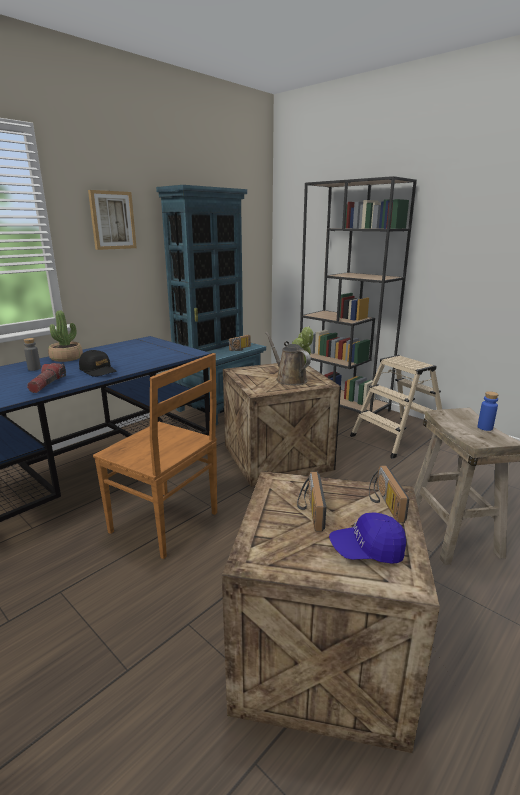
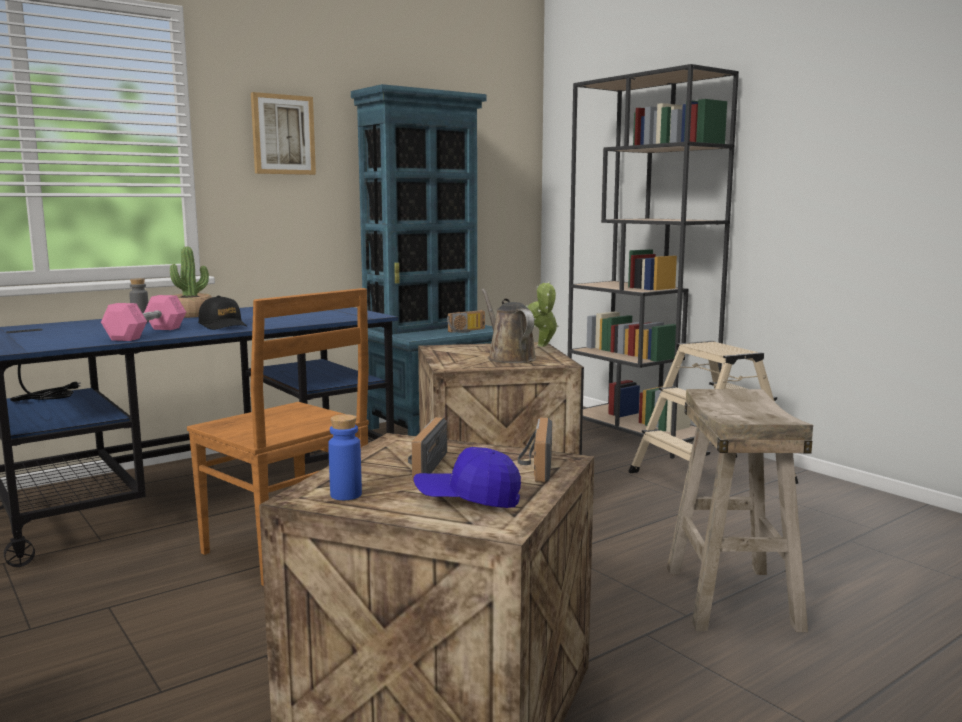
camera: 10 degrees right, 10 degrees down
(47, 384) = (146, 333): flashlight -> pink dumbbell
(485, 427) = (766, 409): blue bottle -> blue bottle (346, 495)

